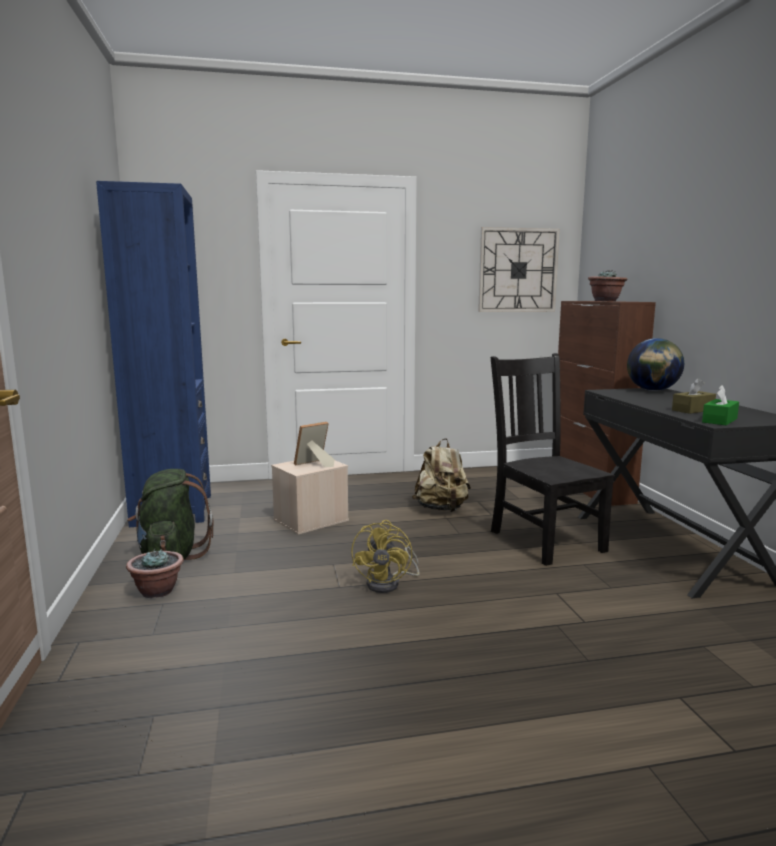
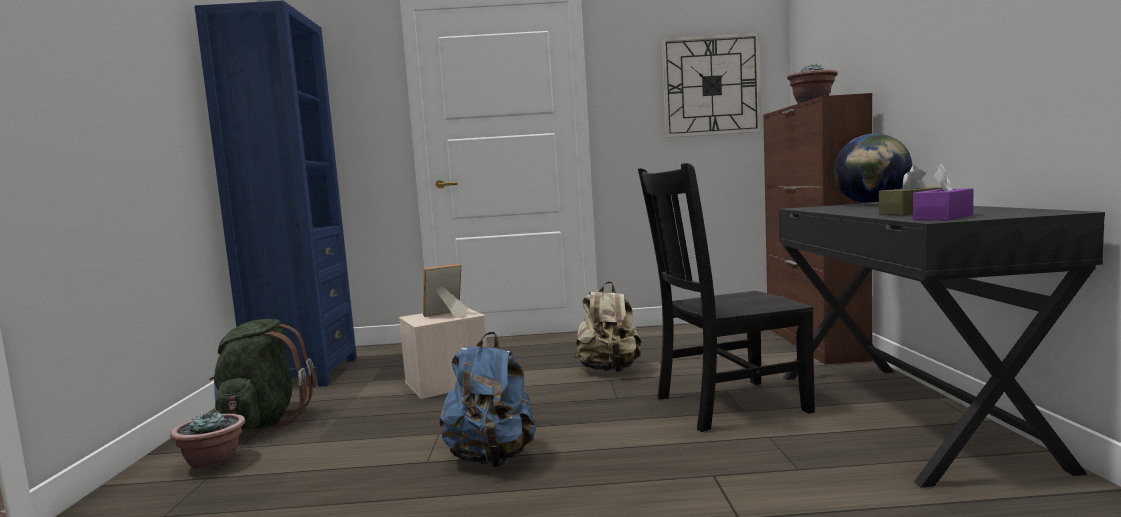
camera: 10 degrees right, 5 degrees down
(389, 583) = (492, 458): yellow fan -> blue backpack
(544, 539) = (726, 405): black chair -> black chair turned 90 degrees counterclockwise
(719, 420) = (943, 217): green tissue box -> purple tissue box

